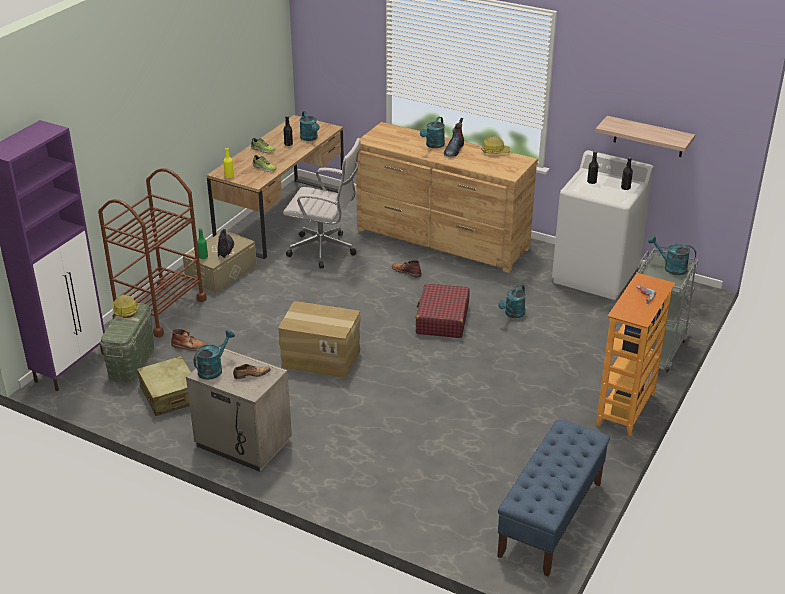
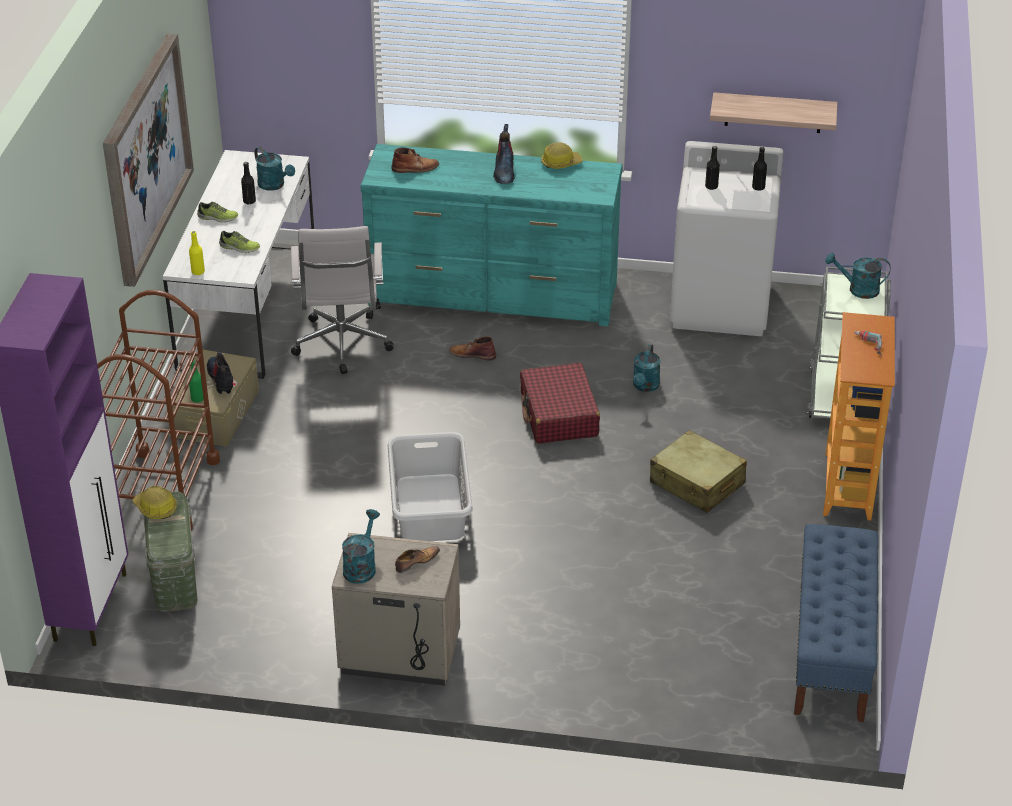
camera: 20 degrees left, 5 degrees up
(170, 395) = (259, 611): beige suitcase -> beige suitcase (697, 483)
(189, 346) = (240, 534): brown boot -> brown boot (415, 168)
(199, 89) = (145, 157): none -> picture
(281, 217) = (248, 306): brown desk -> white desk
(321, 357) = (431, 507): cardboard box -> grey laundry basket
(325, 250) = (342, 346): white office chair -> white office chair turned 90 degrees clockwise
(433, 145) = (473, 169): turquoise watering can -> none
(442, 239) = (493, 294): brown dresser -> turquoise dresser

